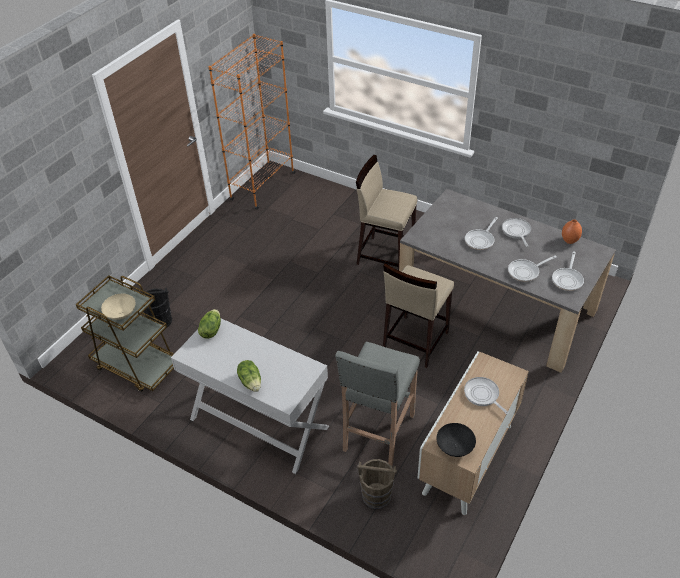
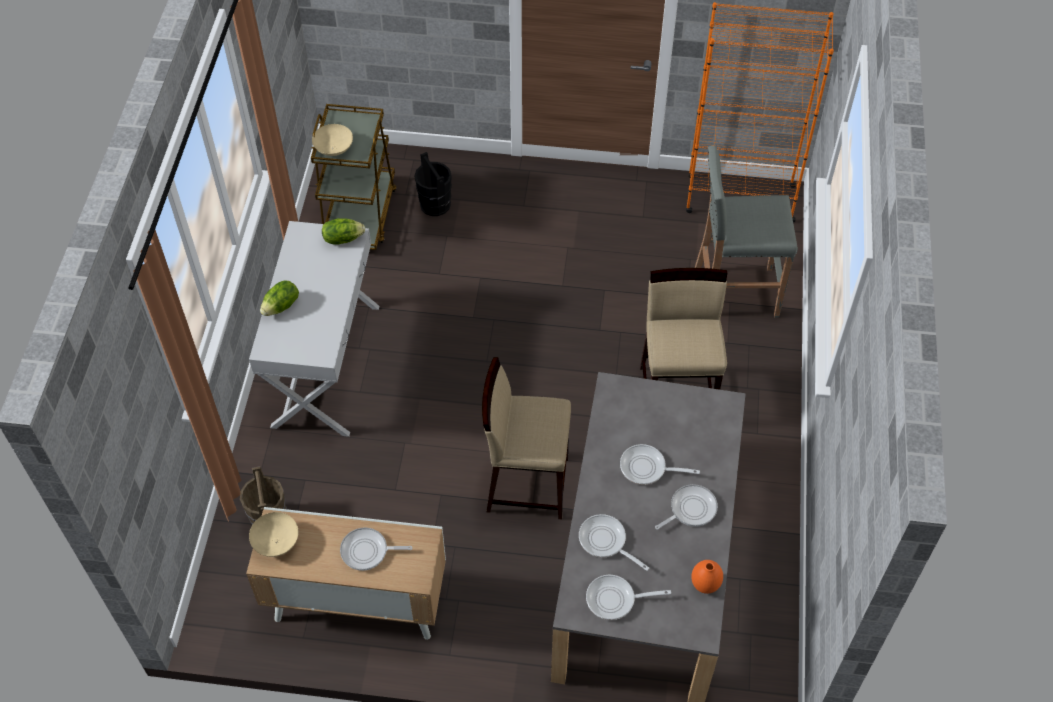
camera: 65 degrees right, 10 degrees up
(378, 434) = (357, 491): grey stool -> grey stool (733, 292)
(454, 447) = (276, 541): black bowl -> beige bowl
(482, 395) = (367, 551): frying pan -> frying pan turned 120 degrees counterclockwise

